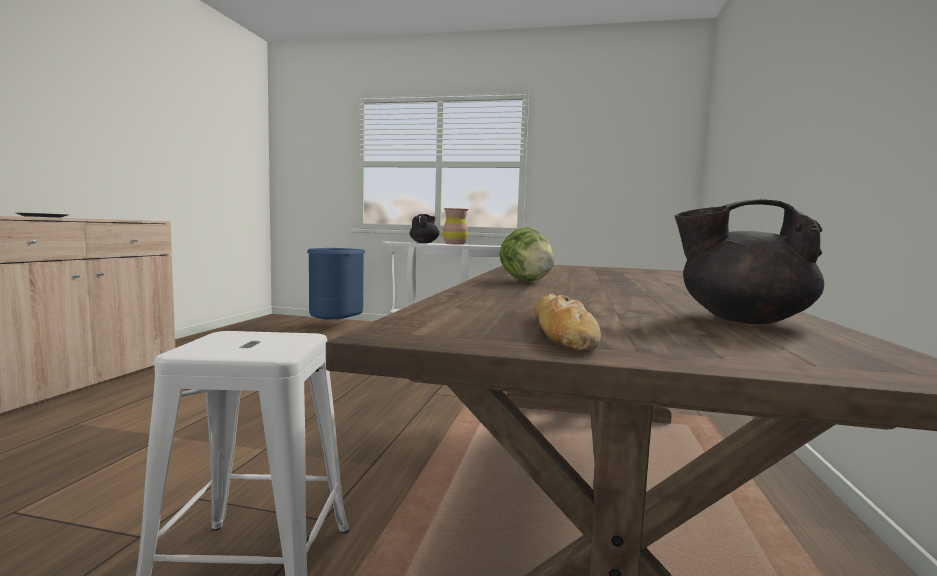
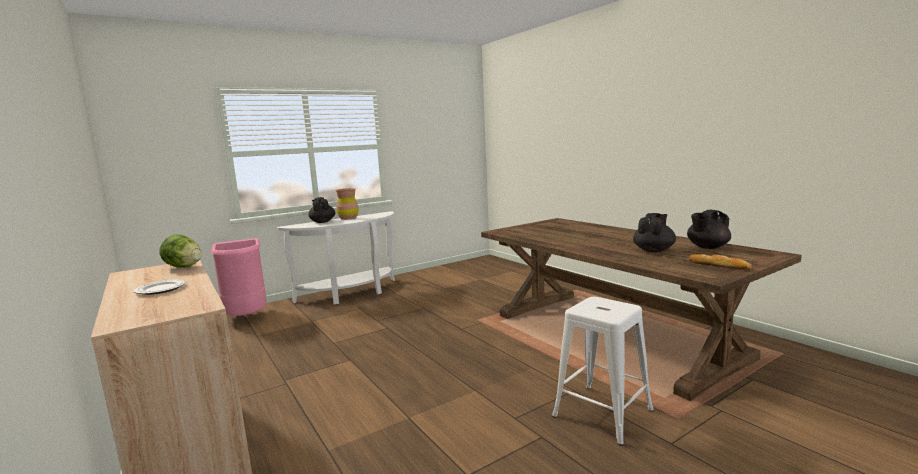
camera: 45 degrees left, 5 degrees up
(335, 325) = (247, 317): blue trash can -> pink trash can
(527, 281) = (587, 246): lettuce -> lettuce (184, 267)
(589, 299) = (654, 250): none -> black teapot

